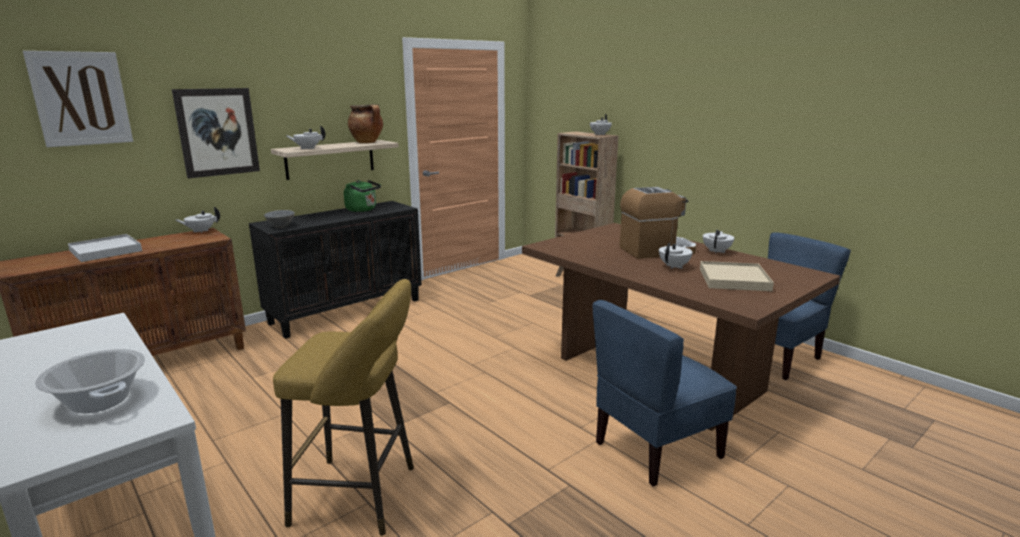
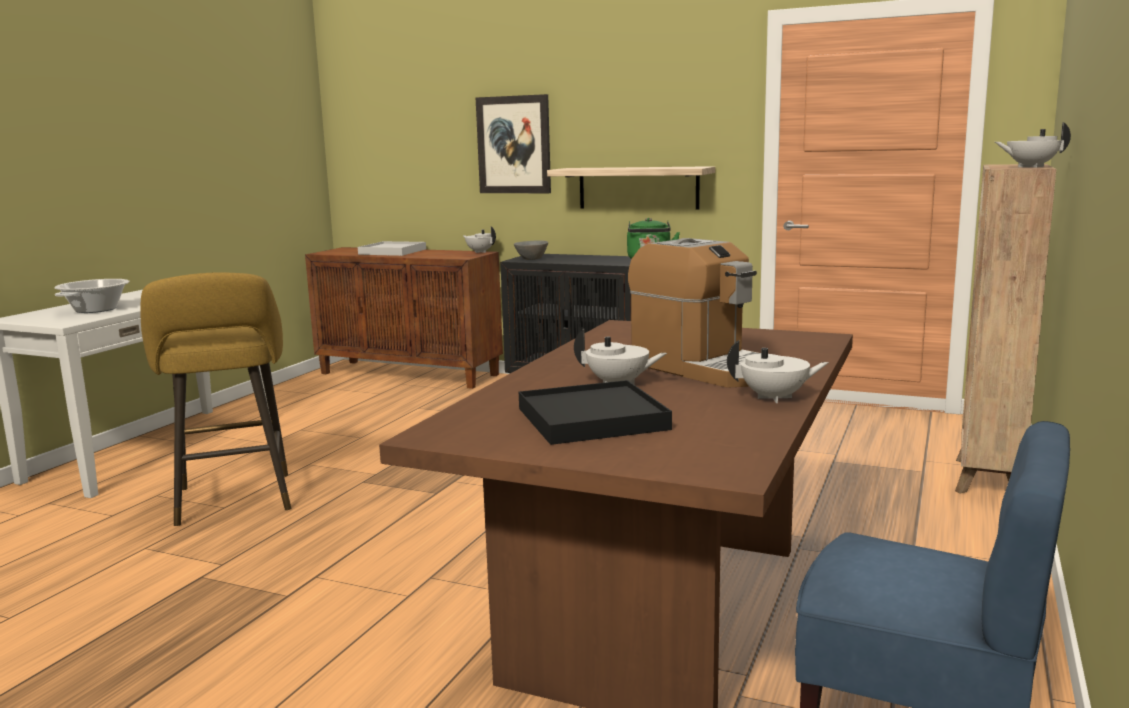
camera: 65 degrees right, 5 degrees down
(81, 99) = (409, 108): picture -> none
(307, 148) = (585, 168): white teapot -> none
(367, 142) = (675, 167): cooking pot -> none
(656, 449) = (403, 642): blue chair -> none
(734, 279) = (591, 419): beige tray -> black tray

